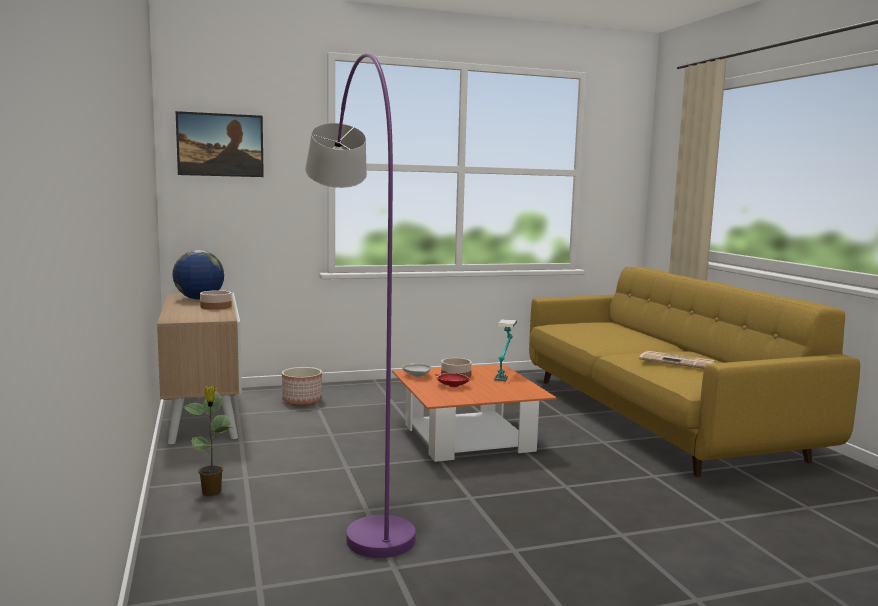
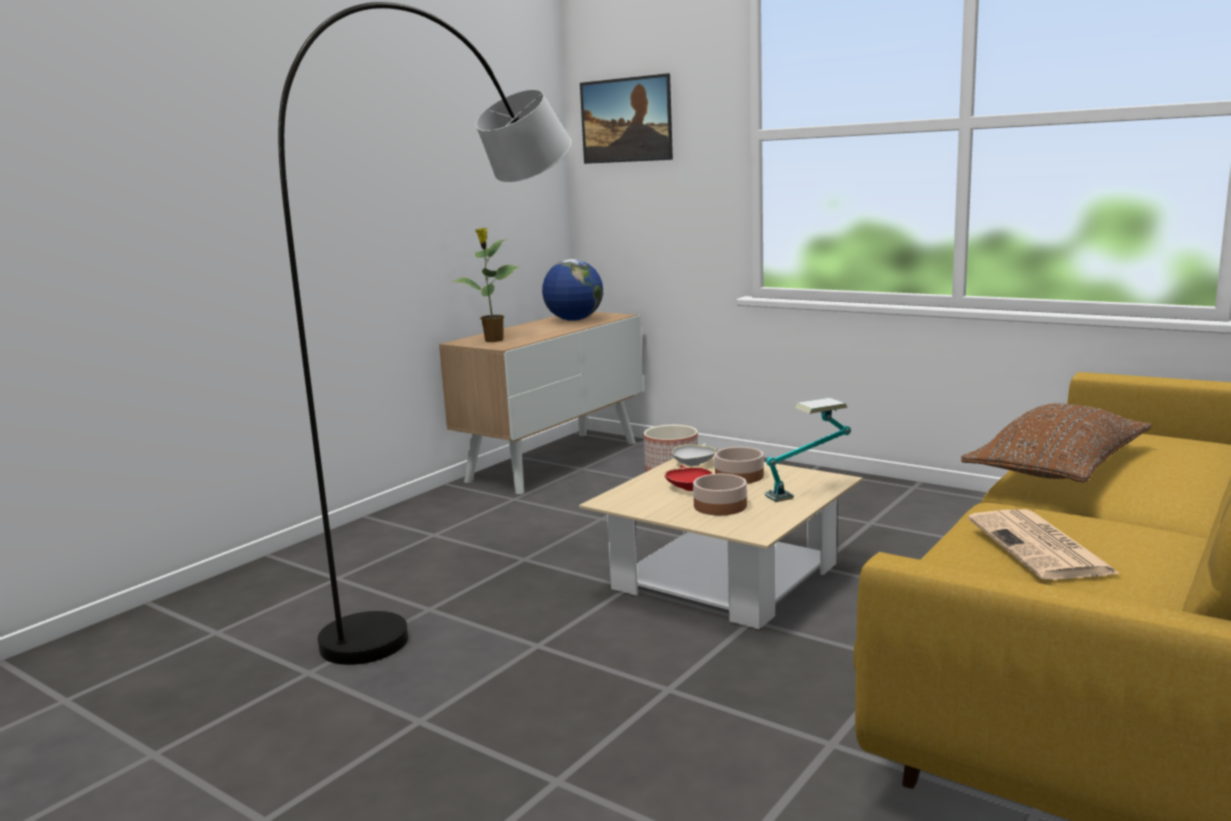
camera: 55 degrees right, 5 degrees up
(212, 492) = (382, 538): potted plant -> potted plant (493, 340)
(215, 306) = (551, 331): bowl -> bowl (720, 505)
(353, 487) = (477, 581): purple floor lamp -> grey floor lamp
(467, 438) = (725, 577): orange coffee table -> beige coffee table
(595, 338) = (1057, 468): none -> brown pillow

